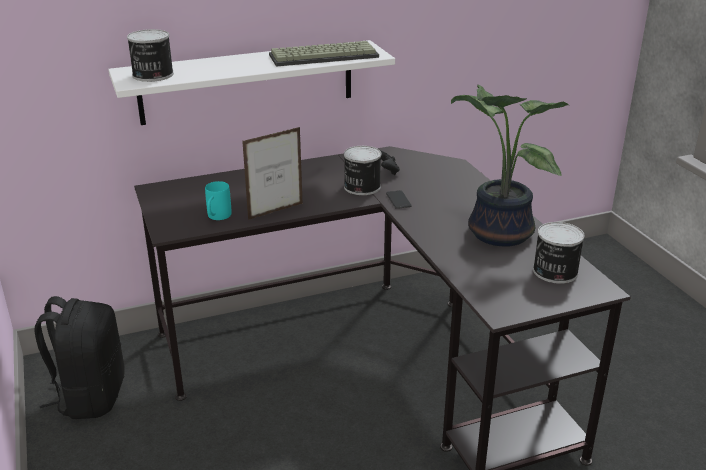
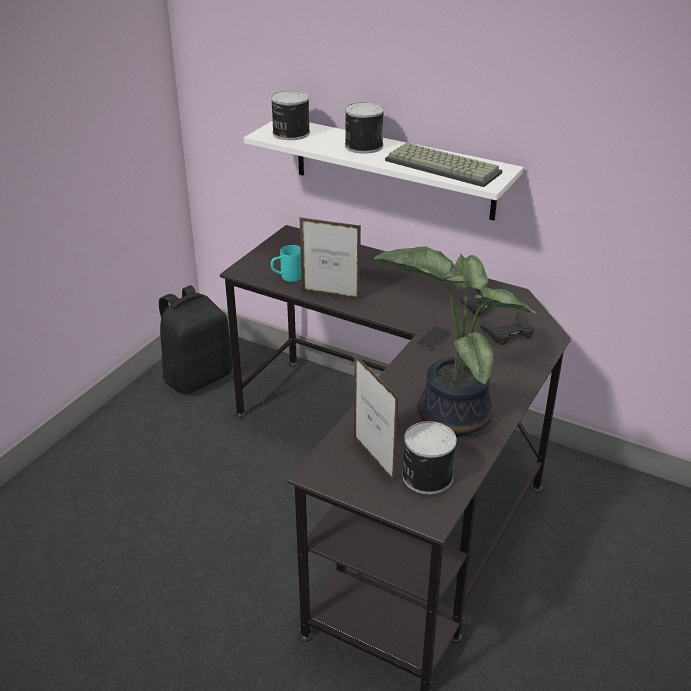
camera: 50 degrees right, 5 degrees up
(361, 187) = (428, 311): can -> can (363, 146)
(431, 174) = (508, 333): none -> black game controller
(511, 283) = (373, 459): none -> picture frame

